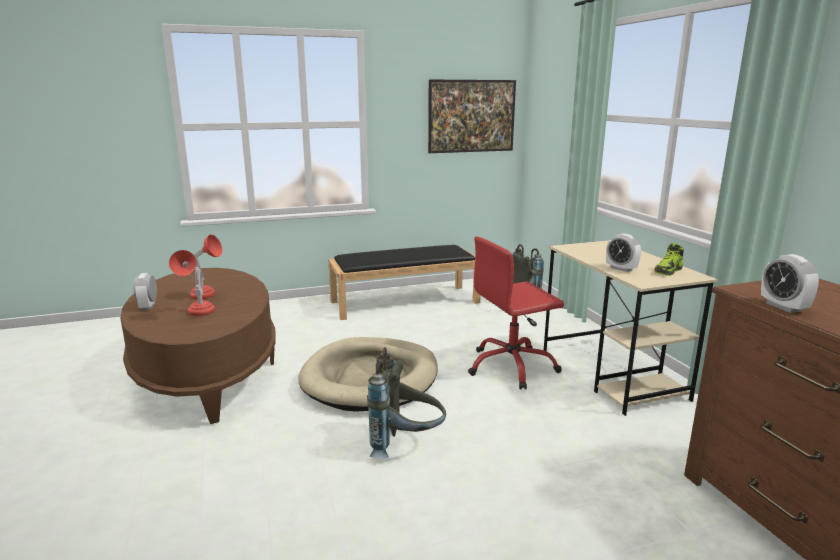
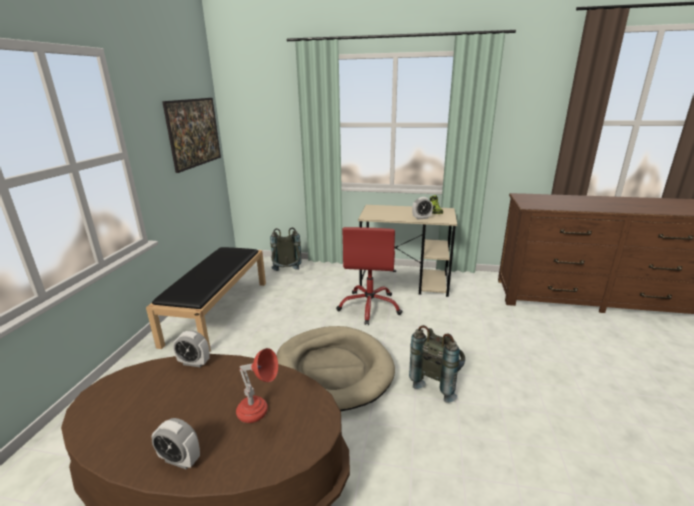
camera: 60 degrees left, 5 degrees up
(208, 296) = (205, 399): red table lamp -> none
(783, 307) = (554, 208): alarm clock -> alarm clock (194, 363)

